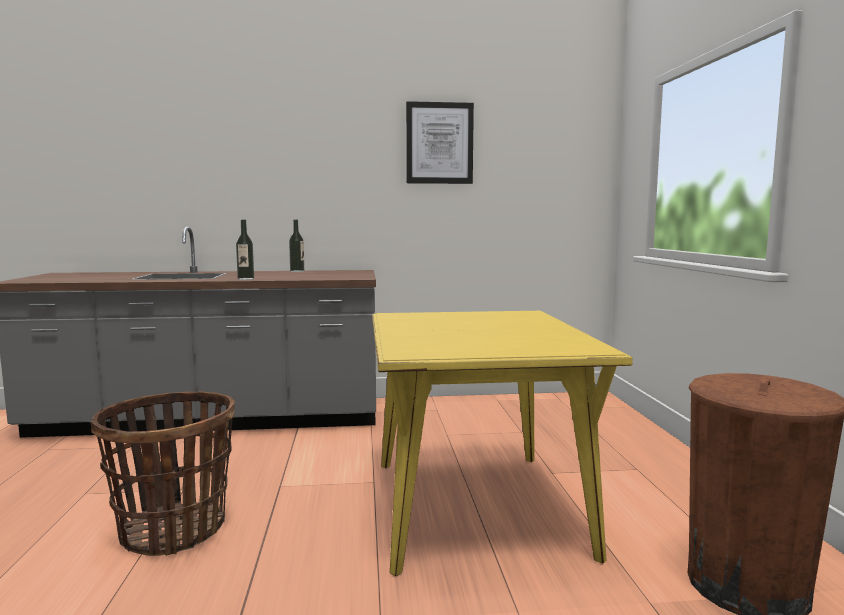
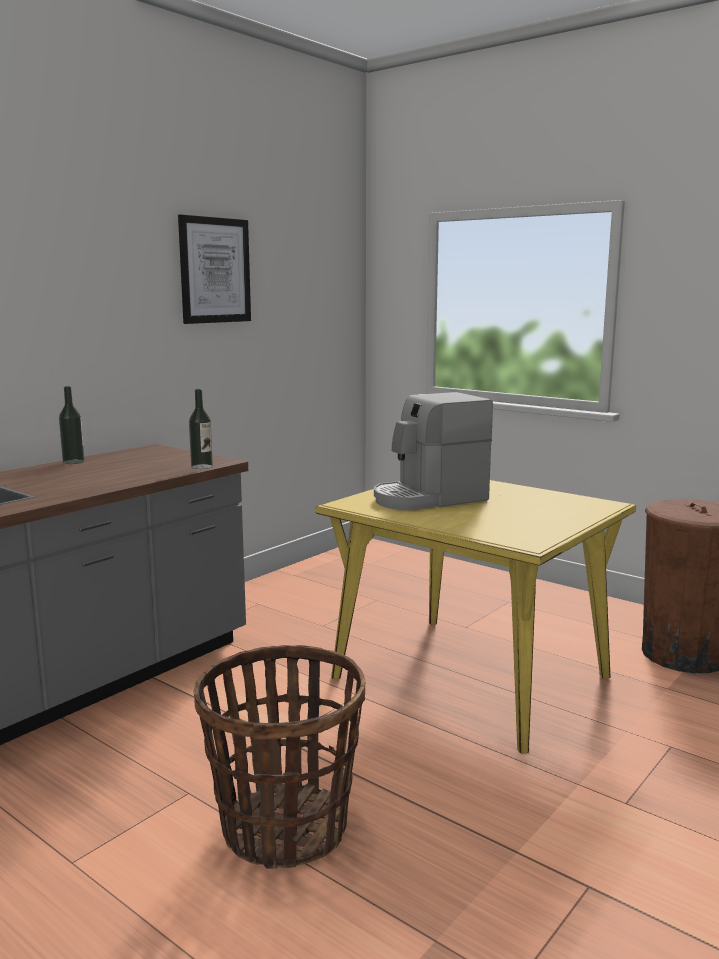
camera: 45 degrees left, 5 degrees up
(246, 279) = (89, 489): bottle -> bottle (201, 466)
(456, 321) = (428, 498): none -> coffee machine

